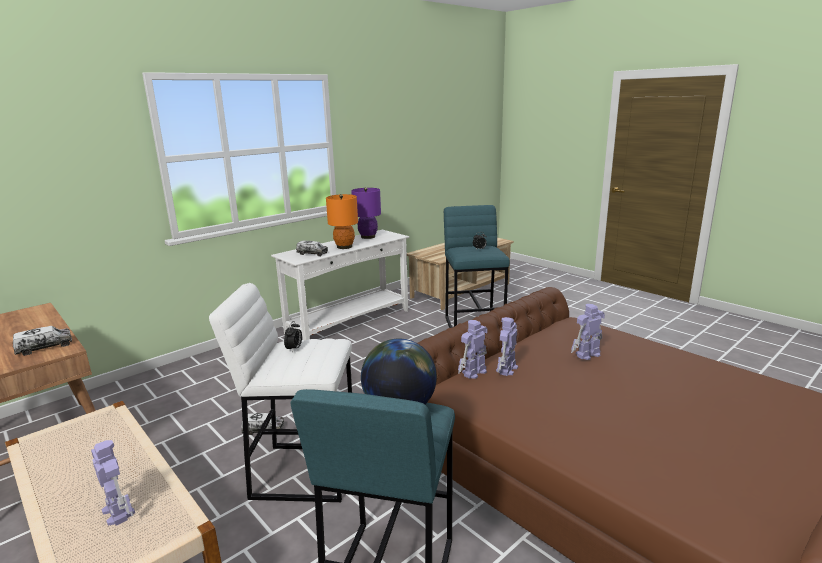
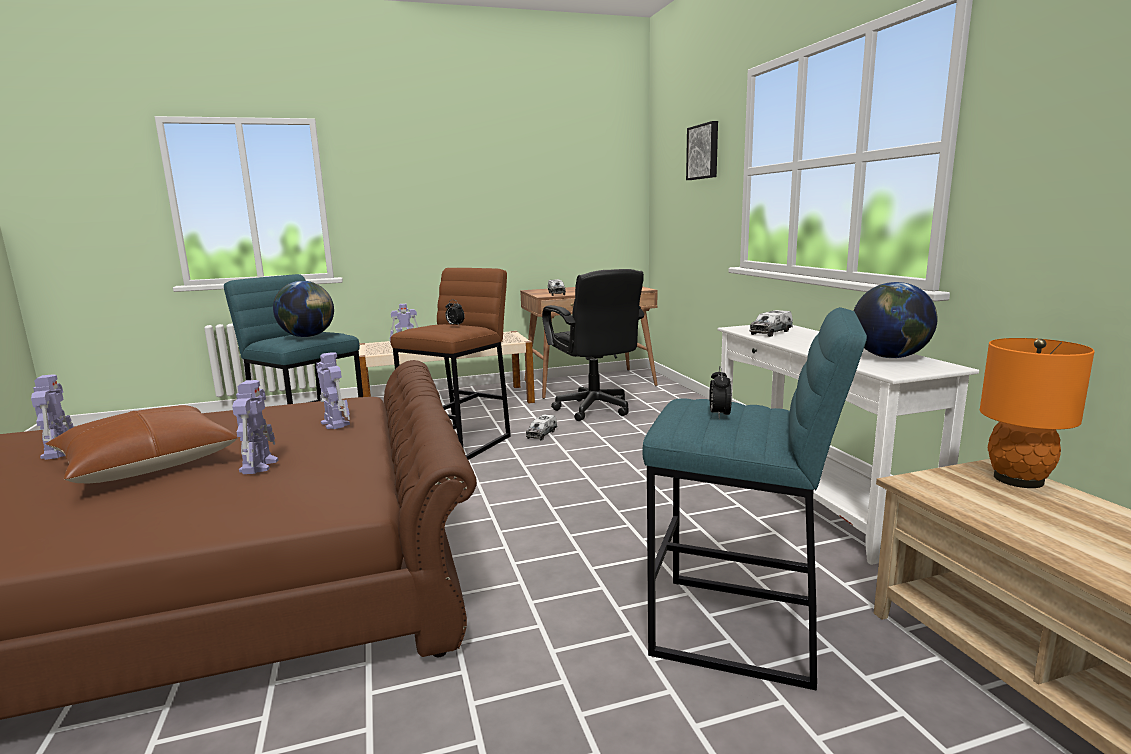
camera: 115 degrees right, 5 degrees down
(70, 140) = (704, 151): none -> picture
(181, 419) = (596, 410): none -> black office chair
(301, 472) = (460, 442): white stool -> brown stool
(344, 247) = (807, 344): orange table lamp -> orange table lamp (1018, 479)
(368, 237) = (890, 357): purple table lamp -> globe
(473, 372) = (361, 410): toy robot -> toy robot (61, 452)
(639, 397) = (146, 463): none -> brown pillow

